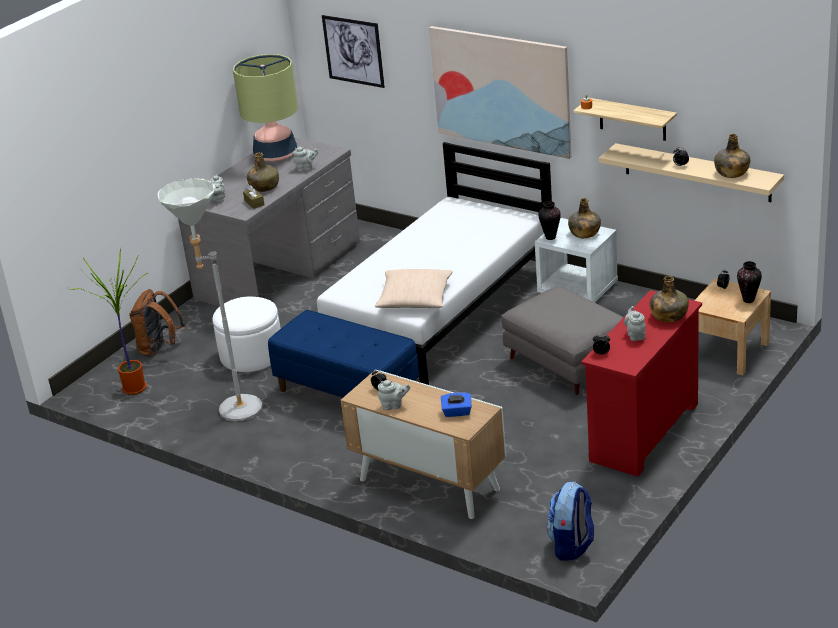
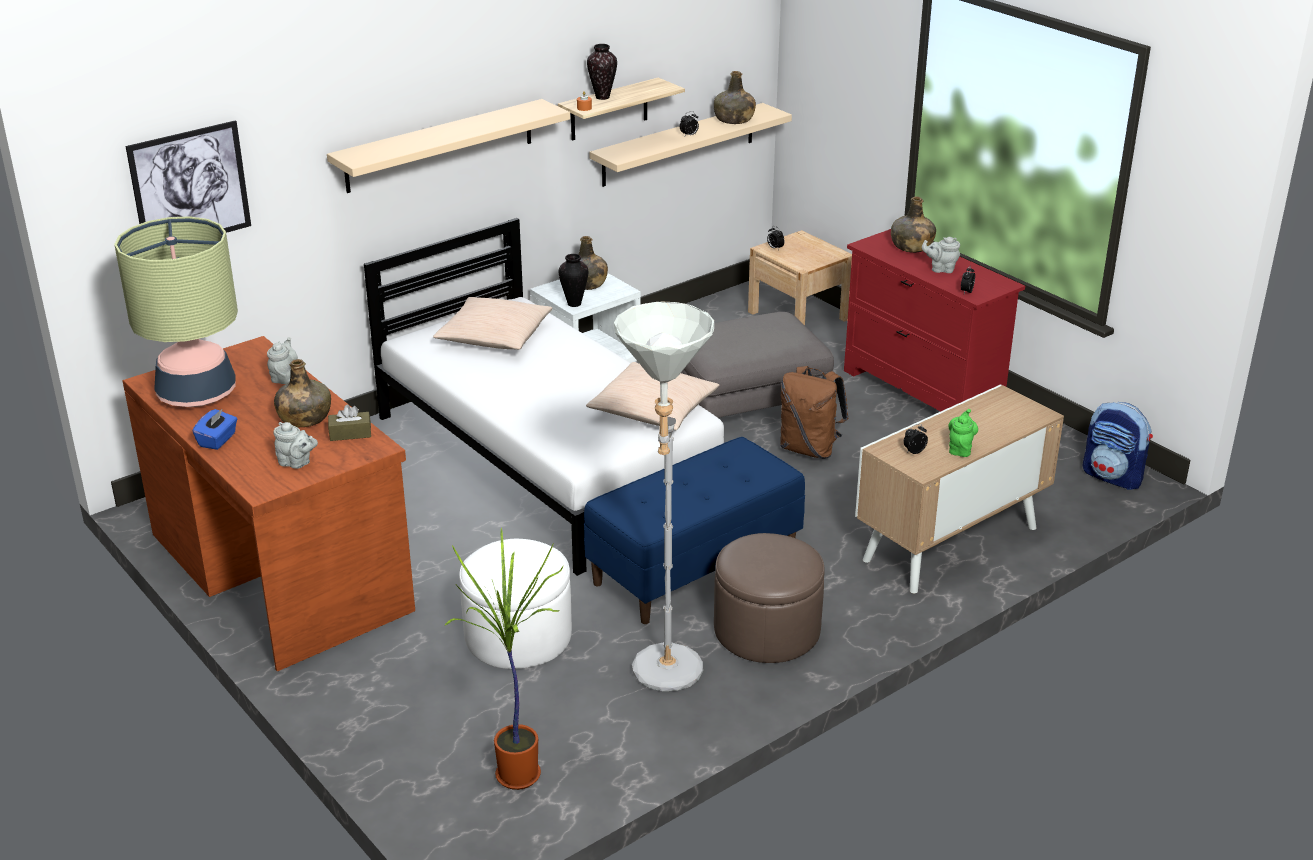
camera: 75 degrees left, 0 degrees up
(159, 349) = (411, 731): brown backpack -> brown backpack (809, 449)
(280, 270) = (281, 570): grey desk -> brown desk
(293, 433) = (767, 630): none -> brown ottoman
(394, 405) = (960, 449): grey teapot -> green teapot
(457, 412) = (999, 412): blue tissue box -> blue tissue box (218, 440)
(476, 224) = (494, 336): none -> beige pillow
(501, 90) = (440, 146): picture -> beige shelf
(749, 300) = (812, 243): vase -> vase (603, 97)

